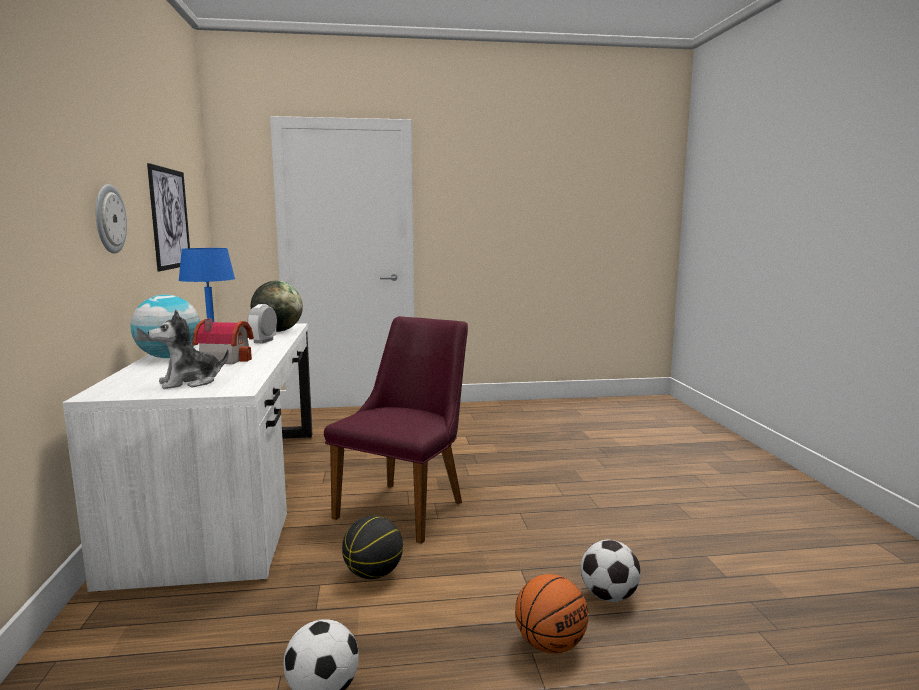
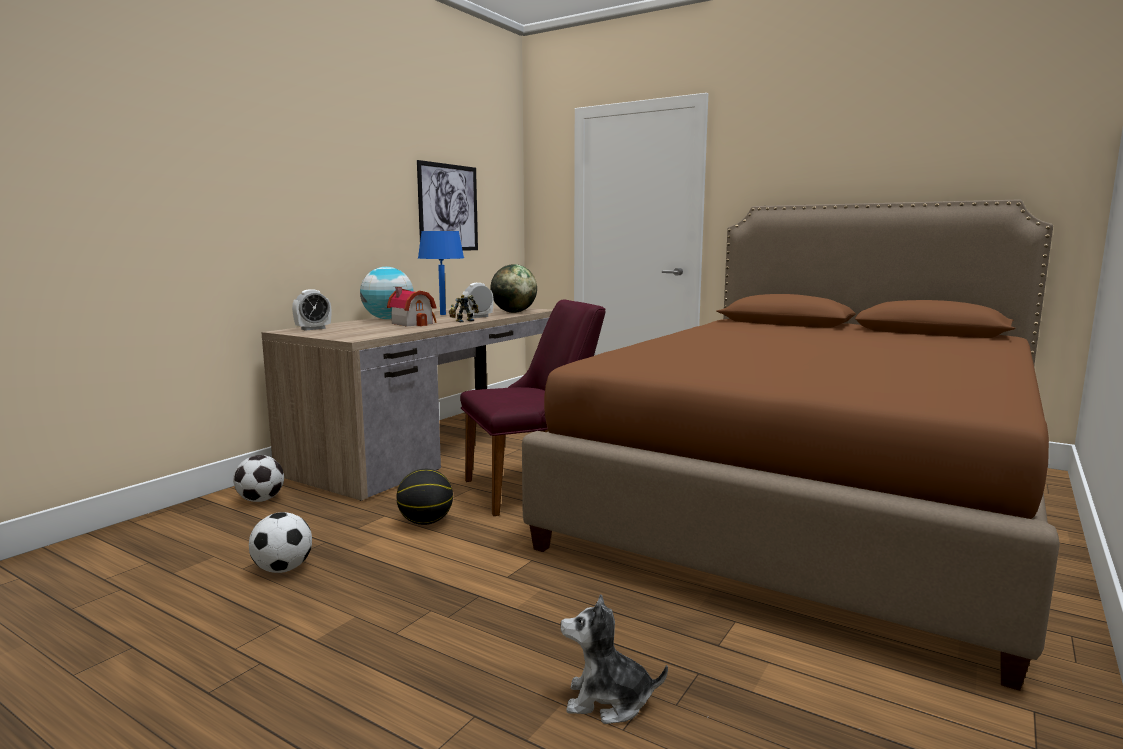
camera: 40 degrees right, 0 degrees up
(109, 219) = (352, 204): wall clock -> none
(126, 385) = (313, 329): none -> alarm clock
(190, 382) = (347, 332): plush toy -> plush toy (608, 701)
(231, 493) = (433, 446): white desk -> brown desk
(269, 348) = (463, 321): none -> toy robot
(550, 645) = (452, 612): basketball -> none
(596, 452) = (810, 500): none -> brown bed
(608, 596) = (564, 606): football -> football (260, 500)

